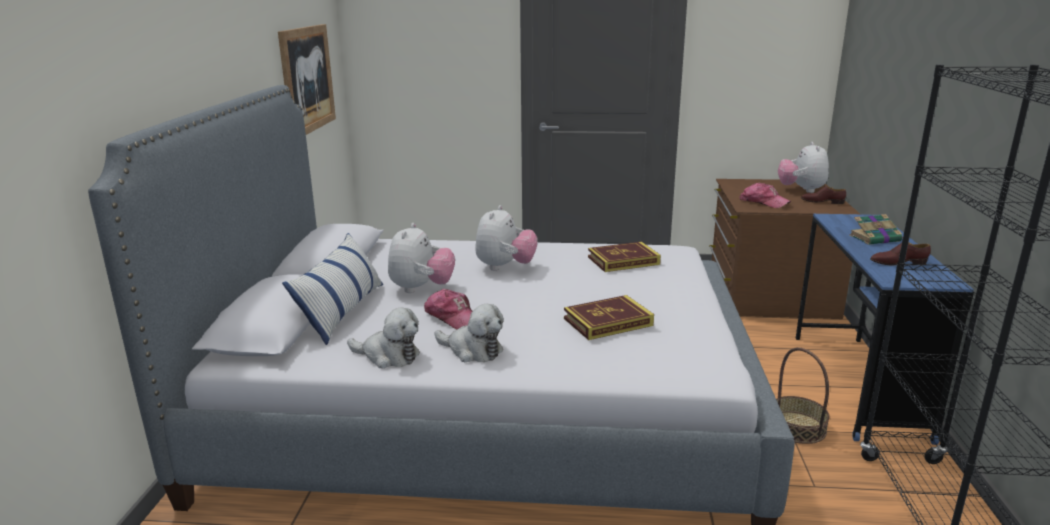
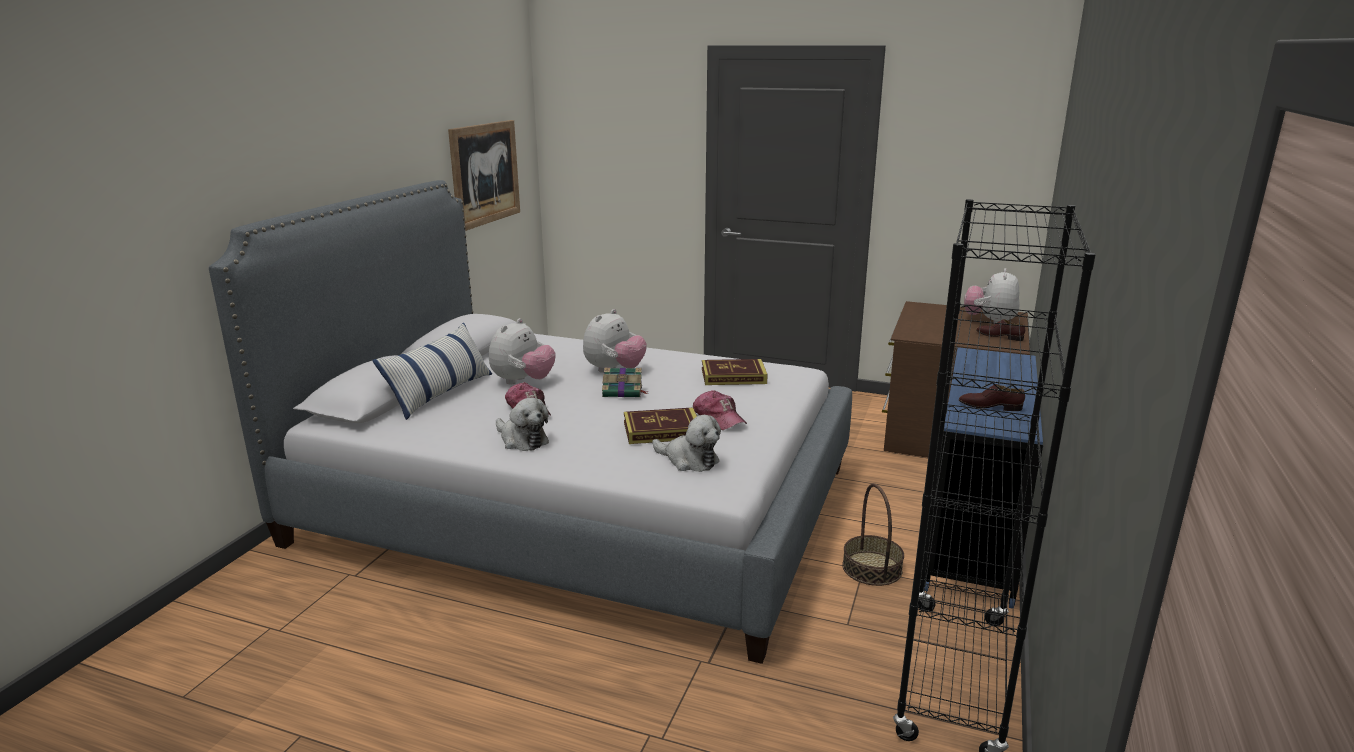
camera: 15 degrees right, 0 degrees up
(388, 356) = (448, 435): plush toy -> plush toy (689, 460)
(763, 202) = (931, 331): cap -> cap (718, 418)
(876, 238) = (996, 379): book -> book (623, 391)

